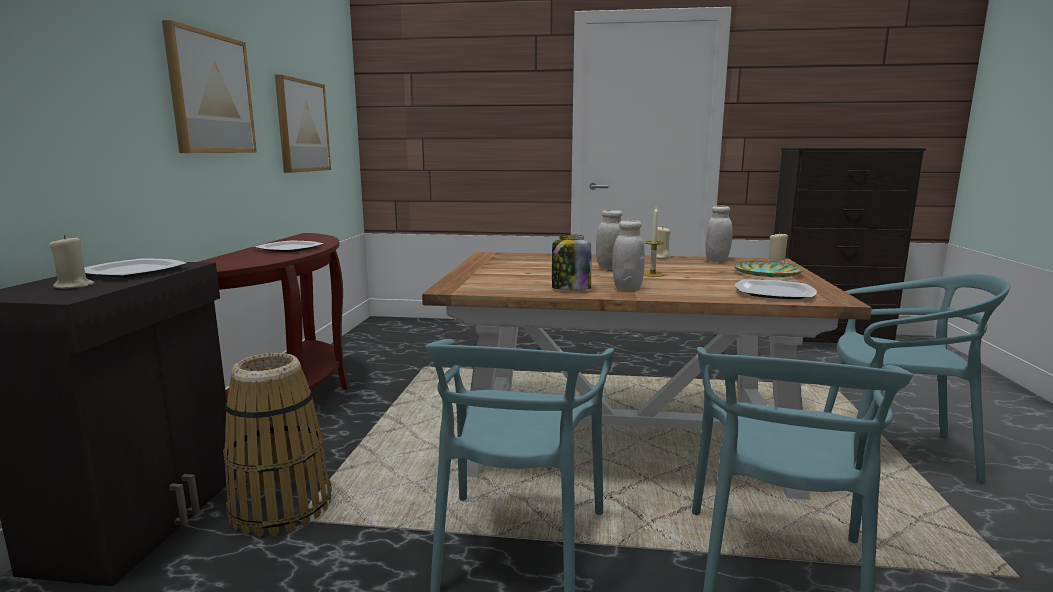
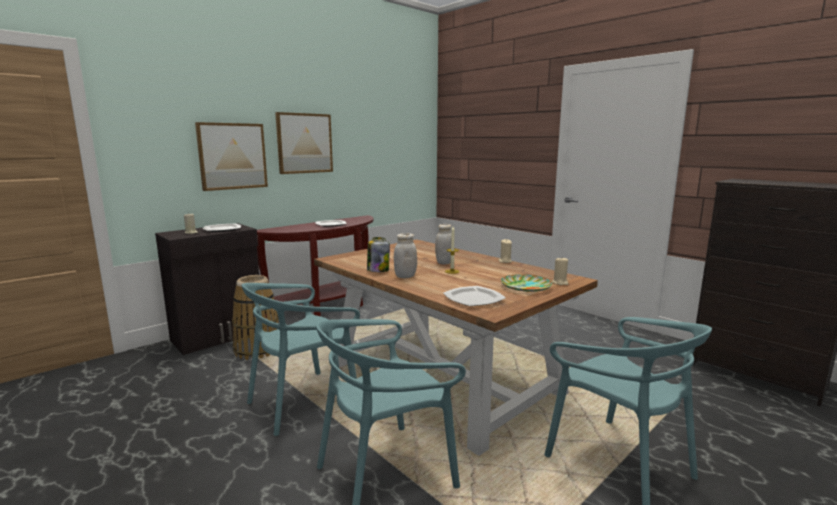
camera: 40 degrees right, 0 degrees up
(302, 126) = (378, 154): picture -> picture (232, 156)
(717, 260) = (533, 270): white jar -> none

